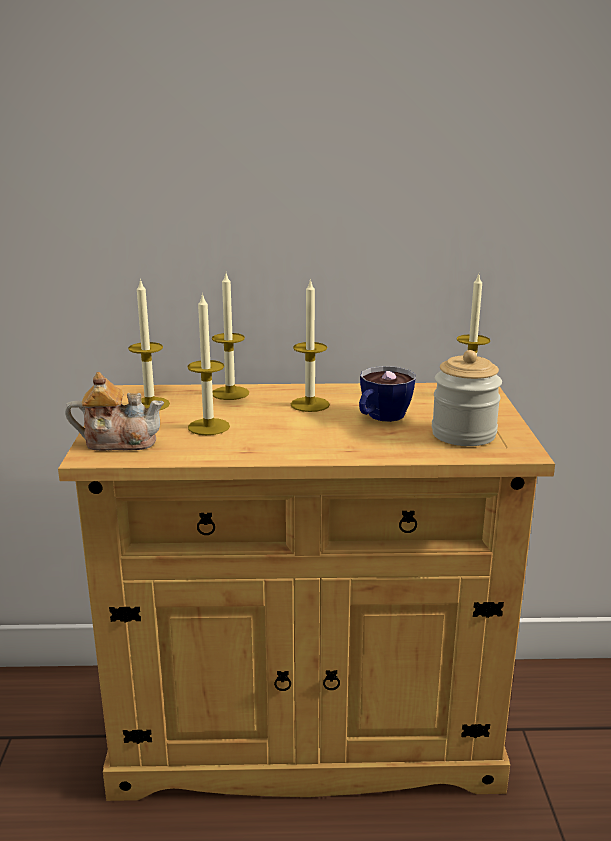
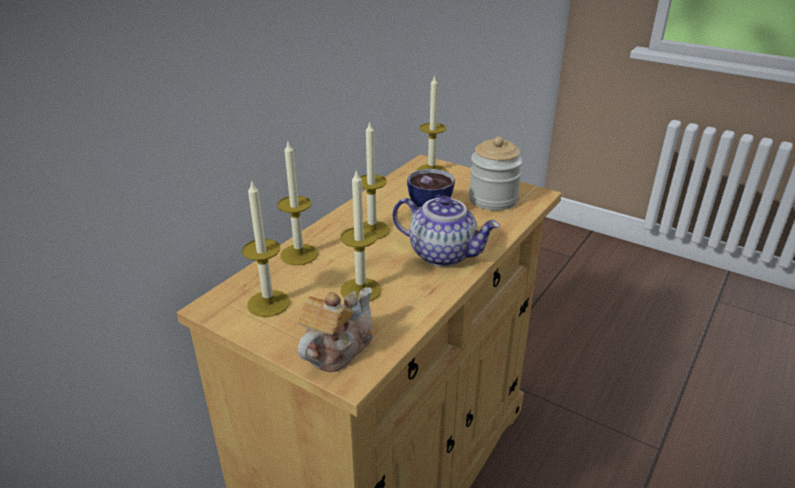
camera: 55 degrees left, 10 degrees up
(315, 440) = (443, 254): none -> teapot

